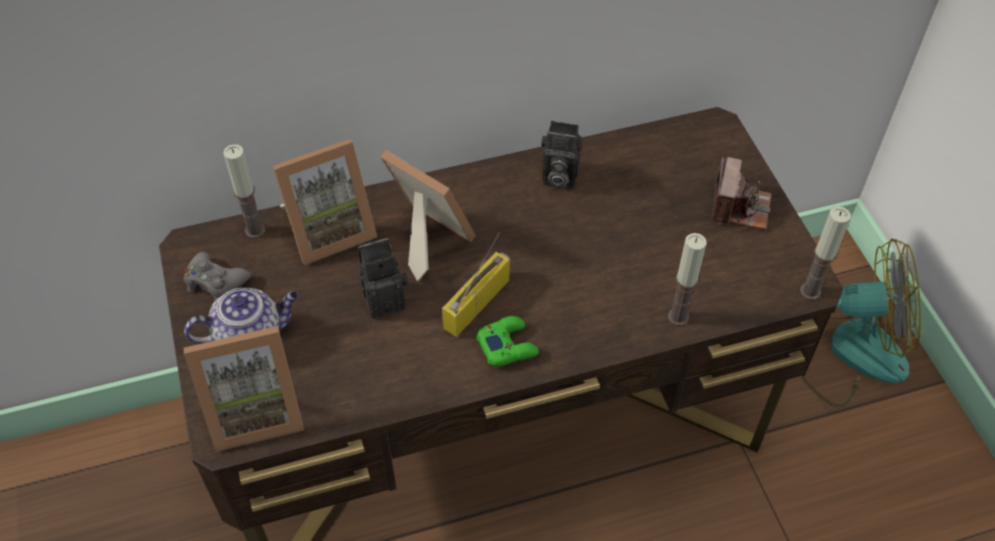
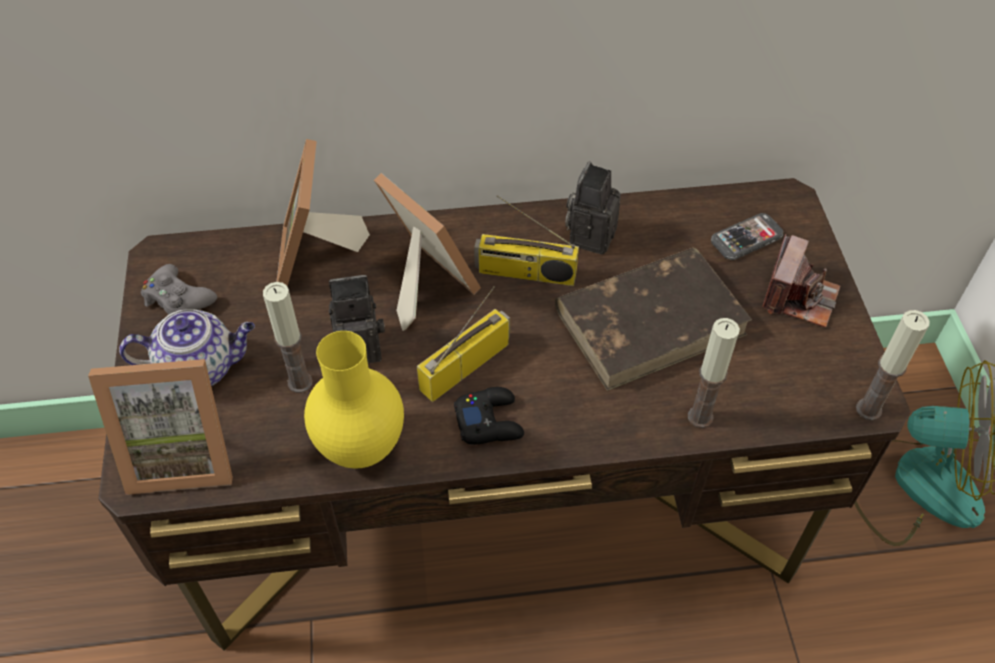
camera: 10 degrees right, 0 degrees up
(255, 230) = (236, 248): candle -> candle (300, 382)
(328, 230) = (317, 259): picture frame -> picture frame turned 105 degrees clockwise
(406, 381) = (362, 446): none -> yellow vase
(507, 345) = (489, 421): green game controller -> black game controller
(510, 218) = (525, 273): none -> radio
(558, 177) = (590, 234): camera -> camera turned 90 degrees clockwise
(623, 244) = (651, 321): none -> brown book
(688, 163) = (746, 238): none -> phone

